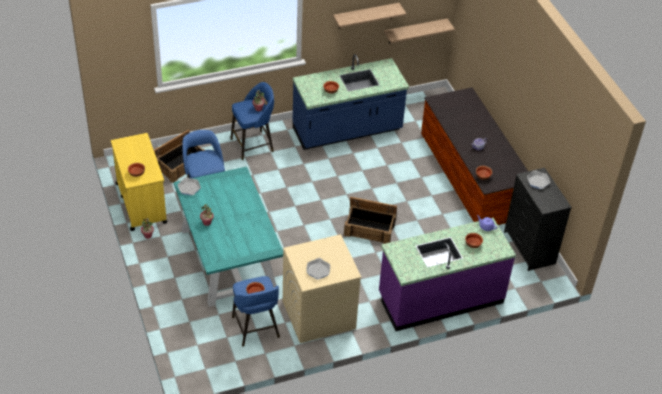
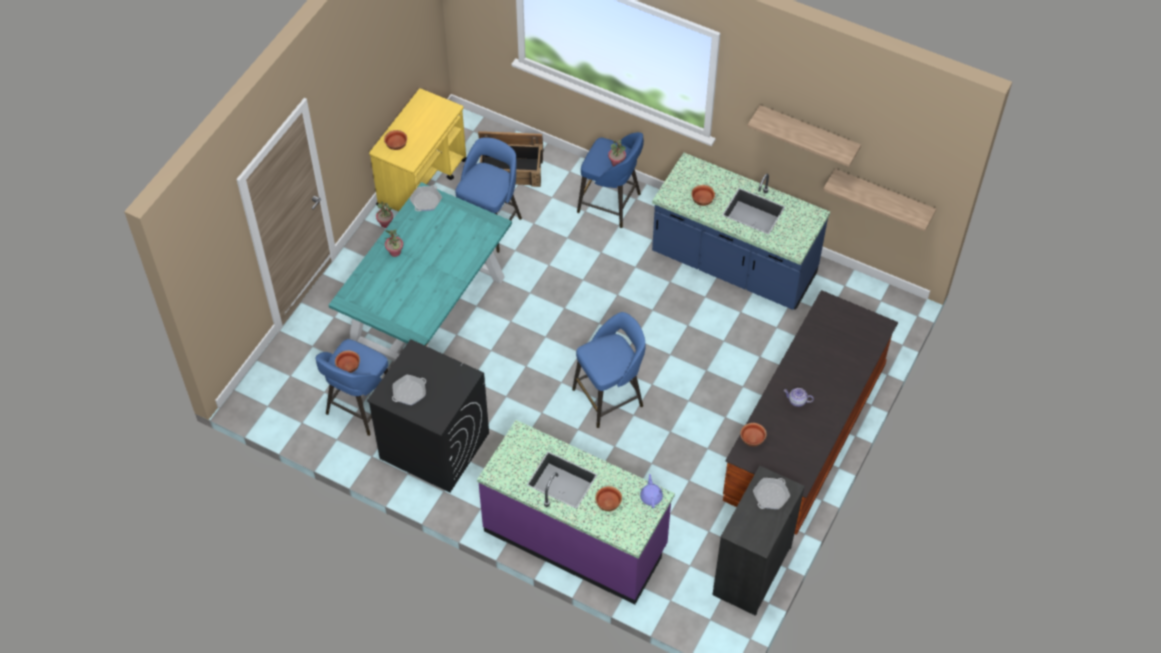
camera: 50 degrees right, 10 degrees up
(318, 315) = (433, 446): beige washing machine -> black washing machine
(370, 227) = (610, 397): crate -> blue stool

